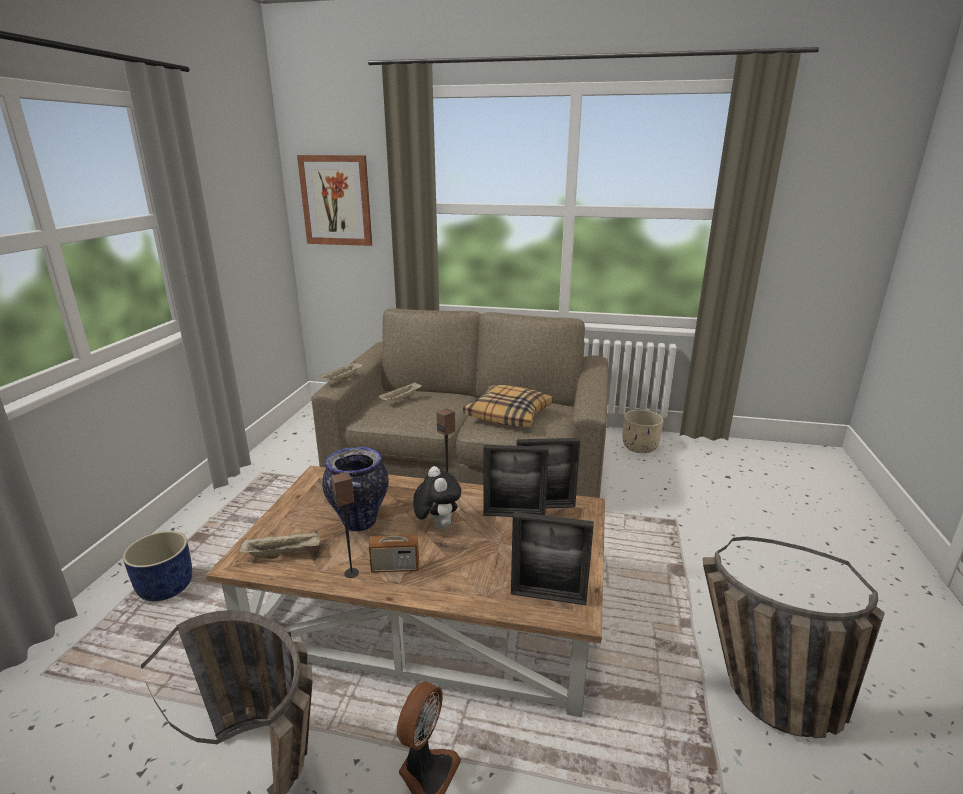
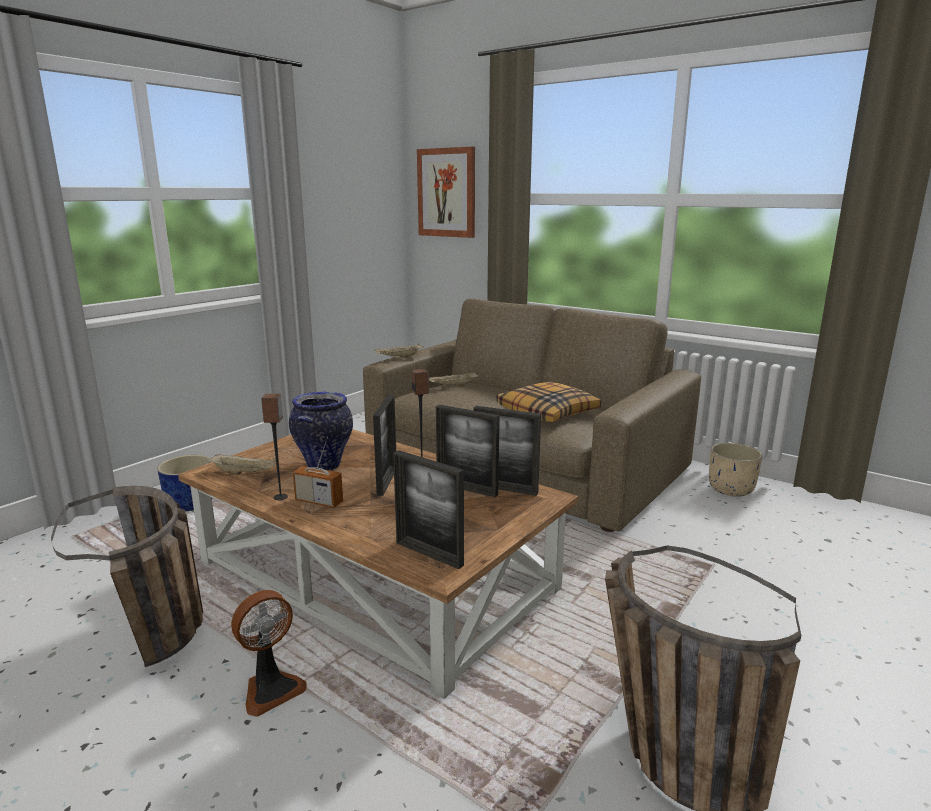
camera: 25 degrees right, 5 degrees down
(437, 525) = (387, 481): plush toy -> picture frame

